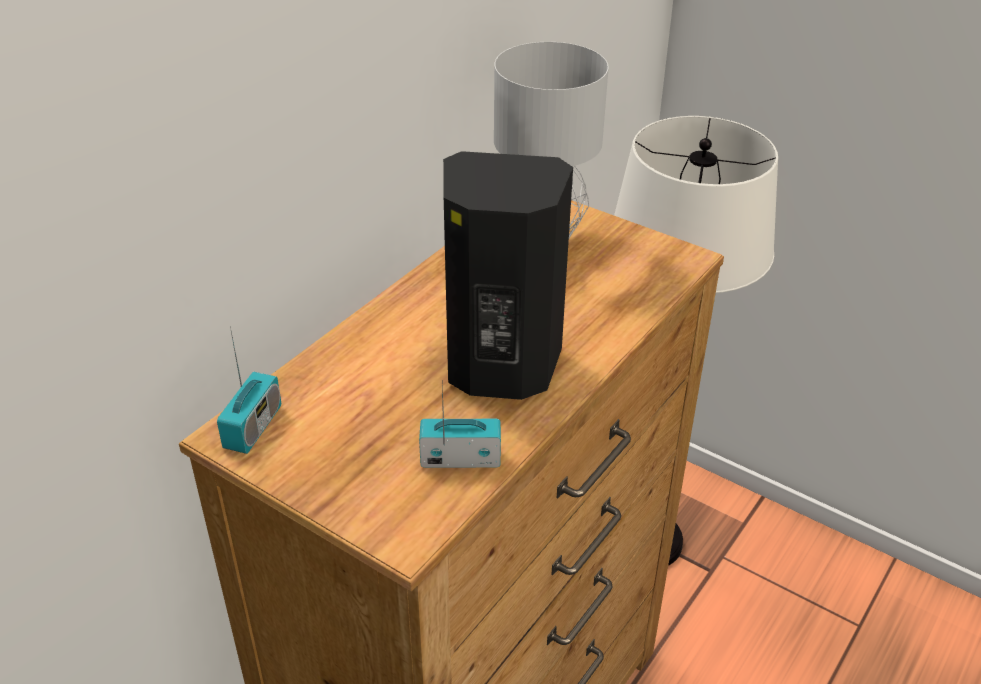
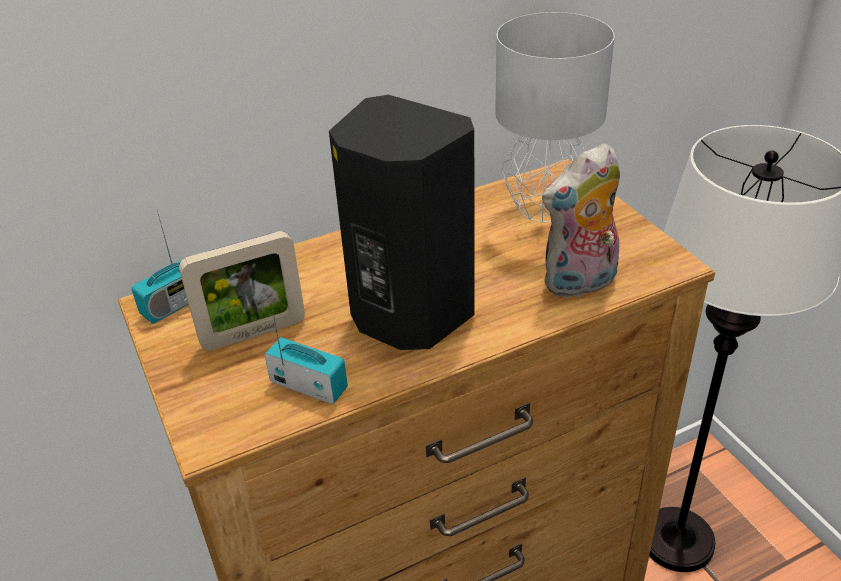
camera: 30 degrees right, 0 degrees up
(363, 429) = (253, 333): none -> picture frame
(627, 296) = (580, 284): none -> plush toy

